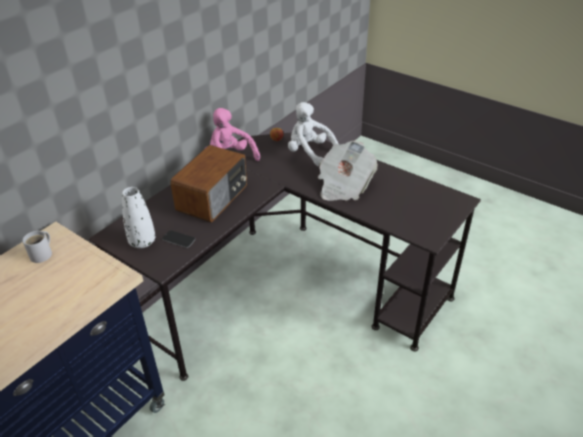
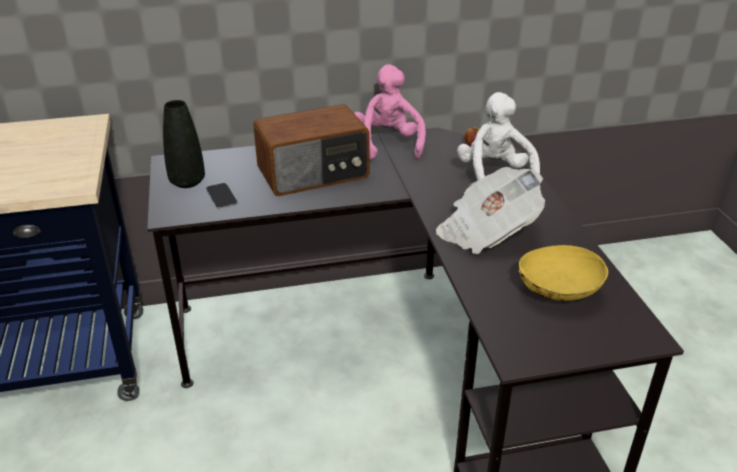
camera: 40 degrees right, 5 degrees down
(43, 254) = (56, 135): white mug -> none
(142, 242) = (187, 182): white vase -> black vase
(409, 200) = (558, 293): none -> yellow bowl

